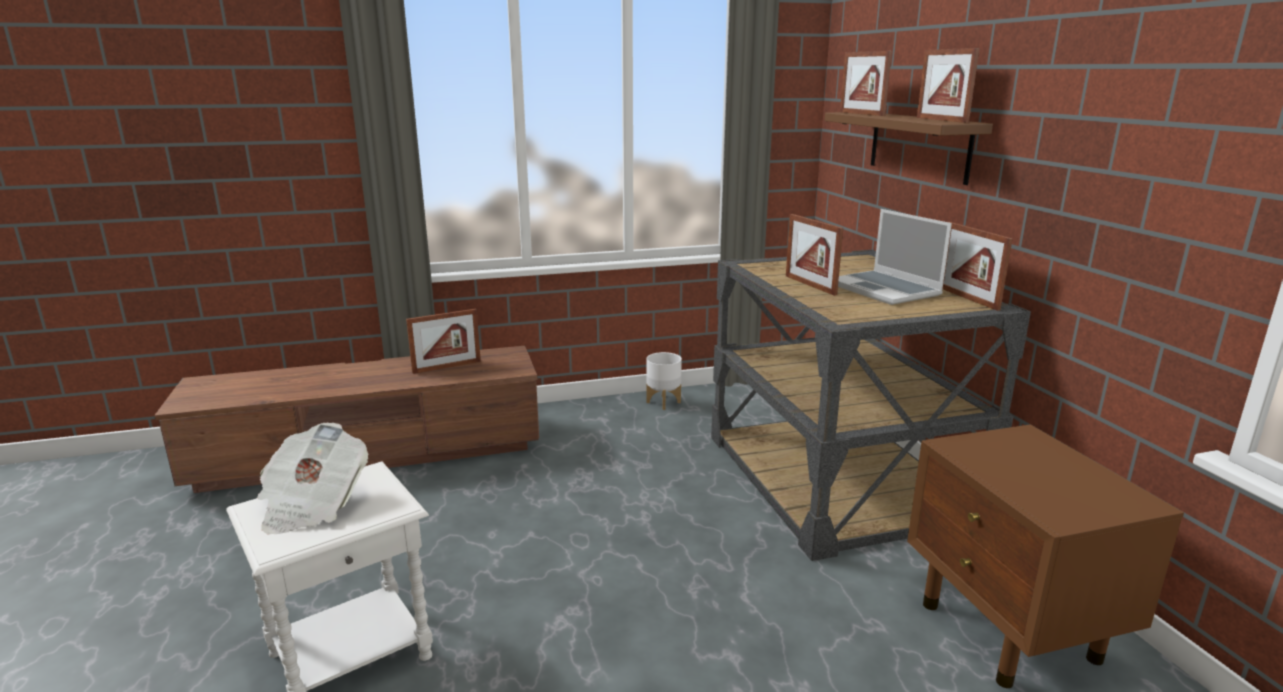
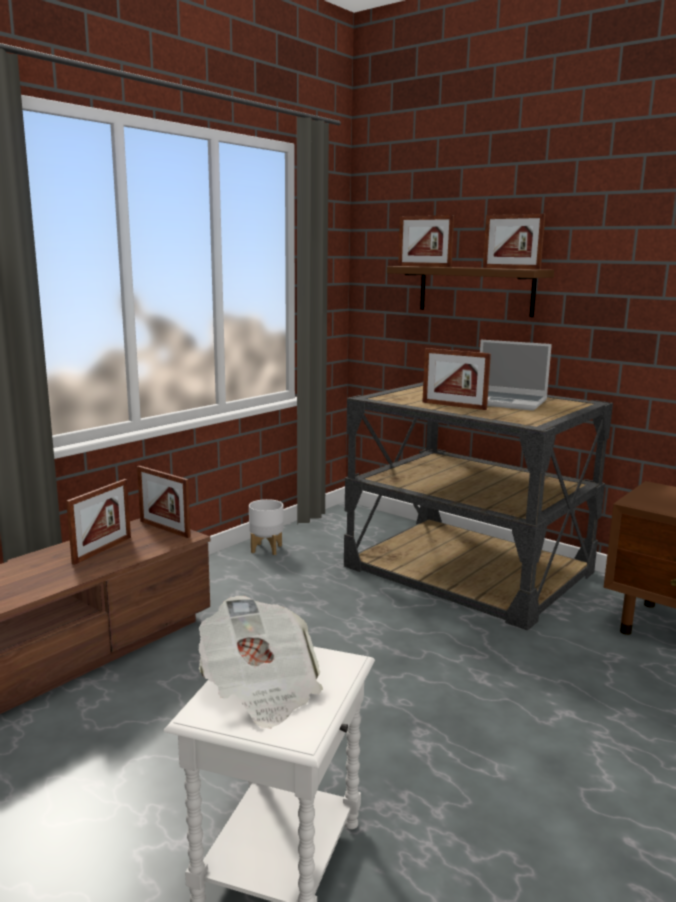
camera: 35 degrees left, 5 degrees down
(967, 298) = (564, 400): picture frame -> picture frame (164, 529)

